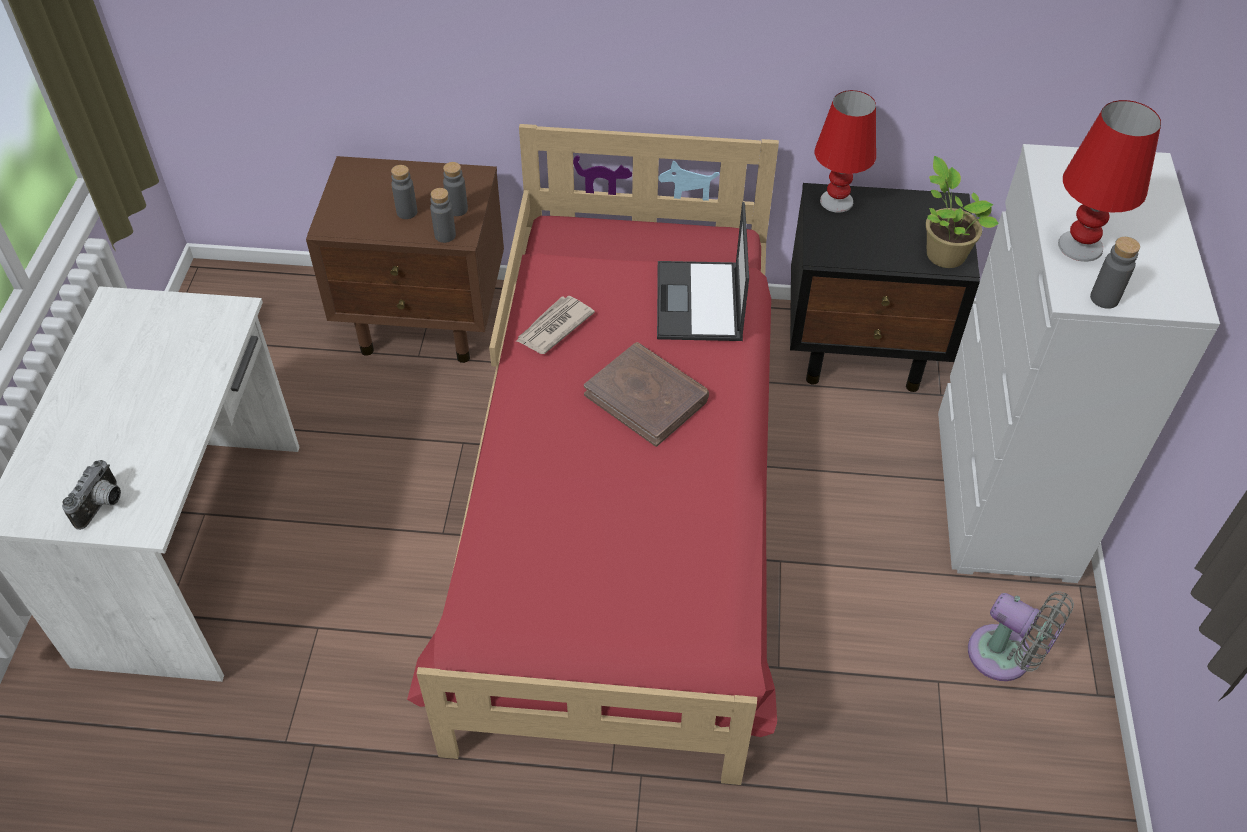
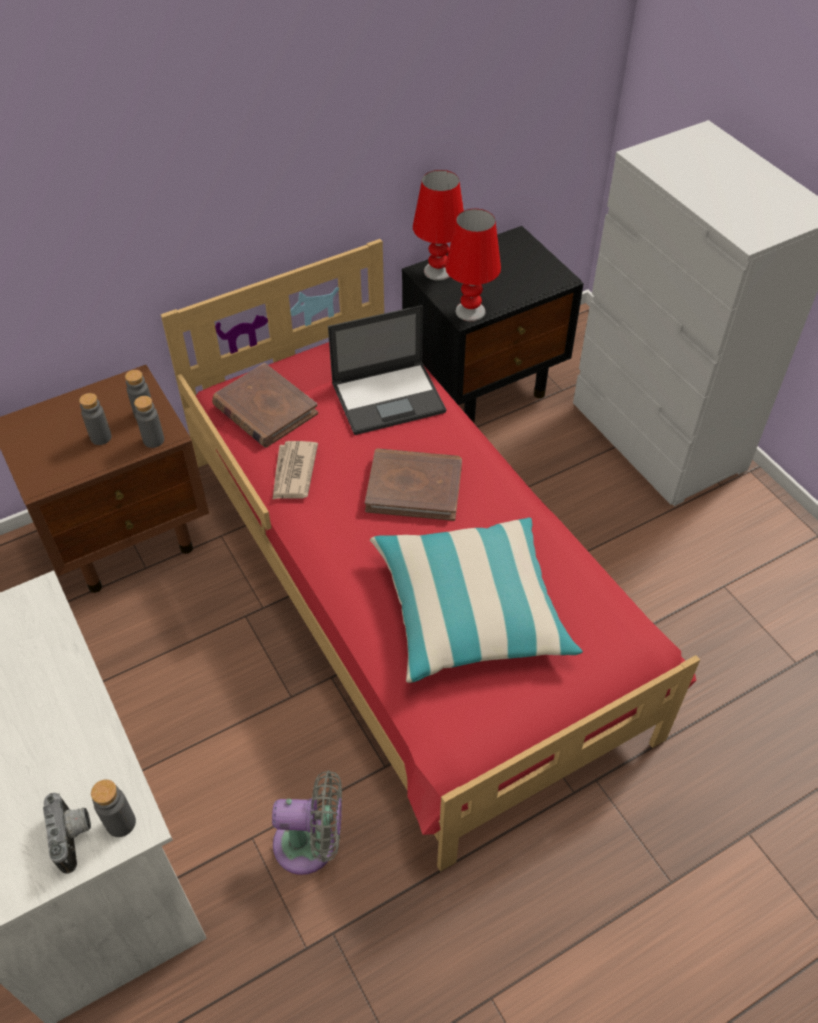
camera: 35 degrees left, 0 degrees up
(578, 258) = (264, 409): none -> brown book
(596, 533) = (470, 609): none -> pillow
(699, 303) = (389, 397): laptop -> laptop turned 75 degrees counterclockwise
(943, 253) = (543, 274): potted plant -> none
(1006, 657) = (748, 544): grey fan -> grey fan (311, 844)
(1080, 246) = (720, 204): red table lamp -> red table lamp (470, 311)
(1104, 298) = (769, 231): grey bottle -> grey bottle (121, 823)

